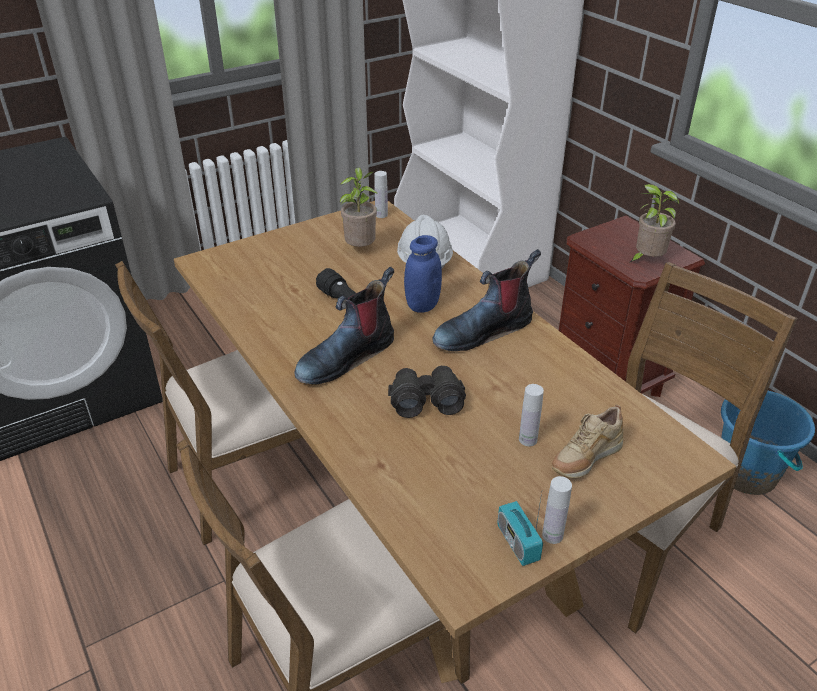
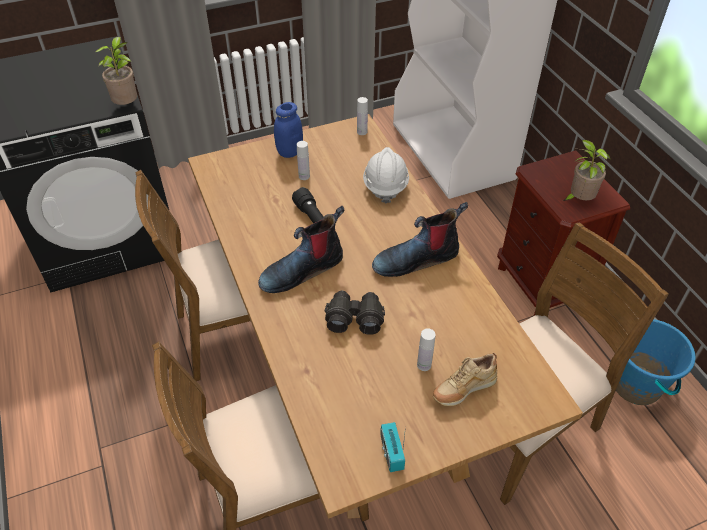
camera: 10 degrees right, 10 degrees up
(361, 249) = (337, 165): potted plant -> potted plant (128, 105)
(422, 305) = (373, 227): blue jar -> blue jar (289, 152)
(552, 535) = (419, 450): white bottle -> white bottle (304, 176)

